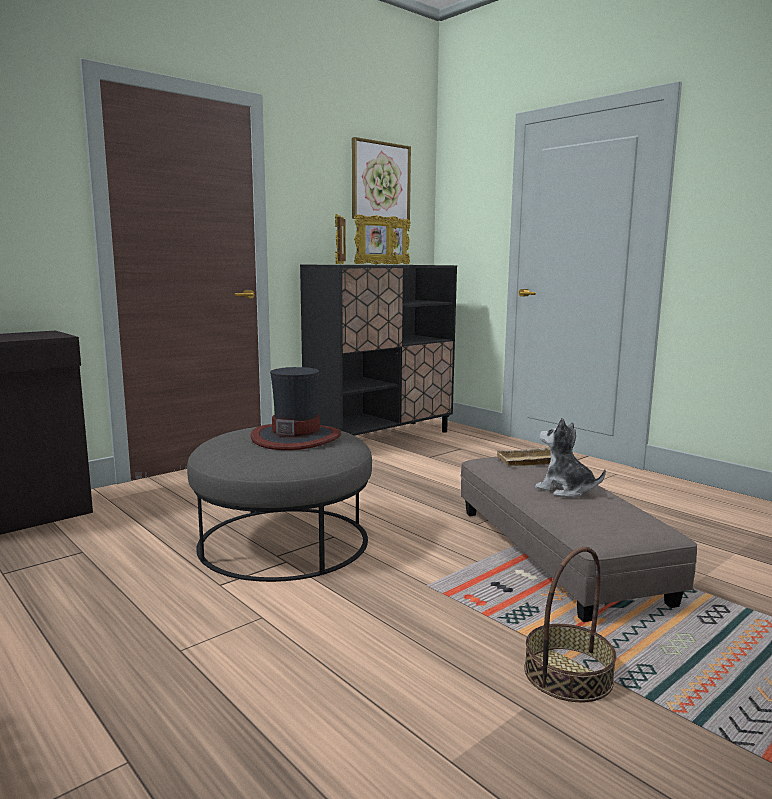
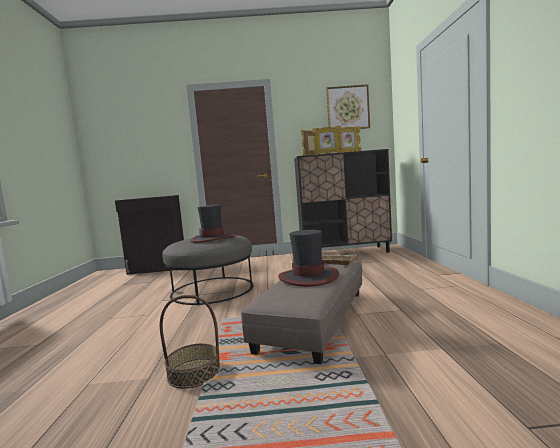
camera: 40 degrees right, 5 degrees down
(565, 490) = (308, 277): plush toy -> hat

